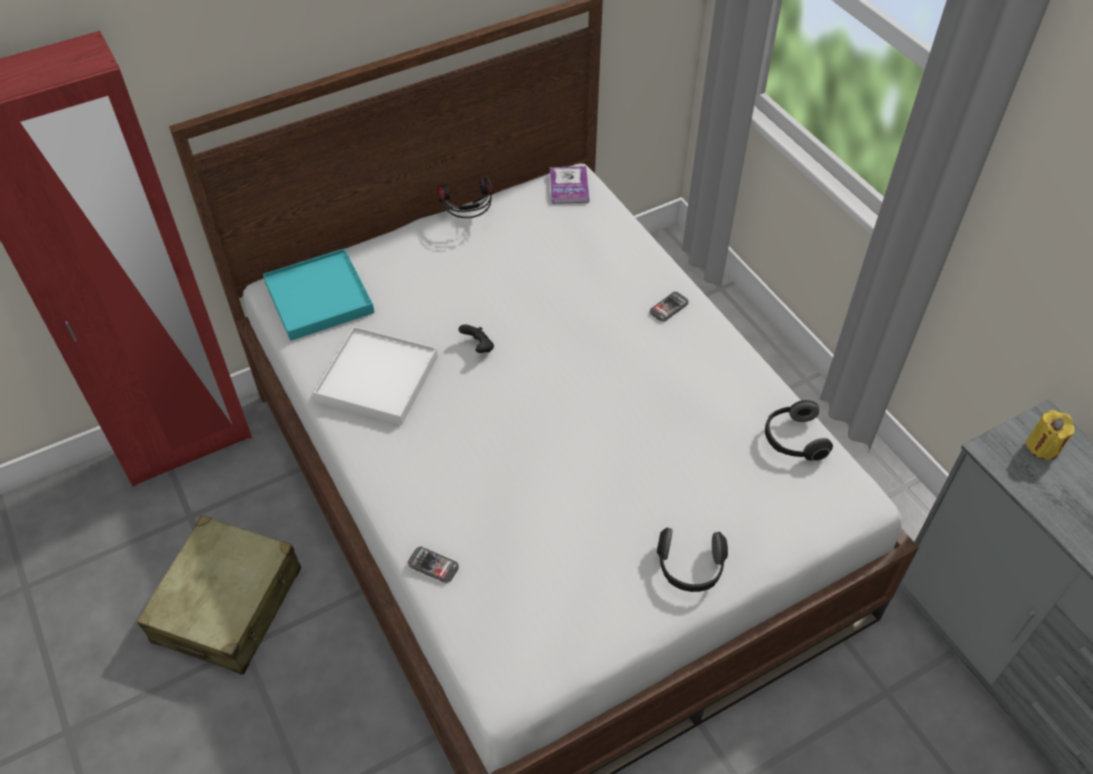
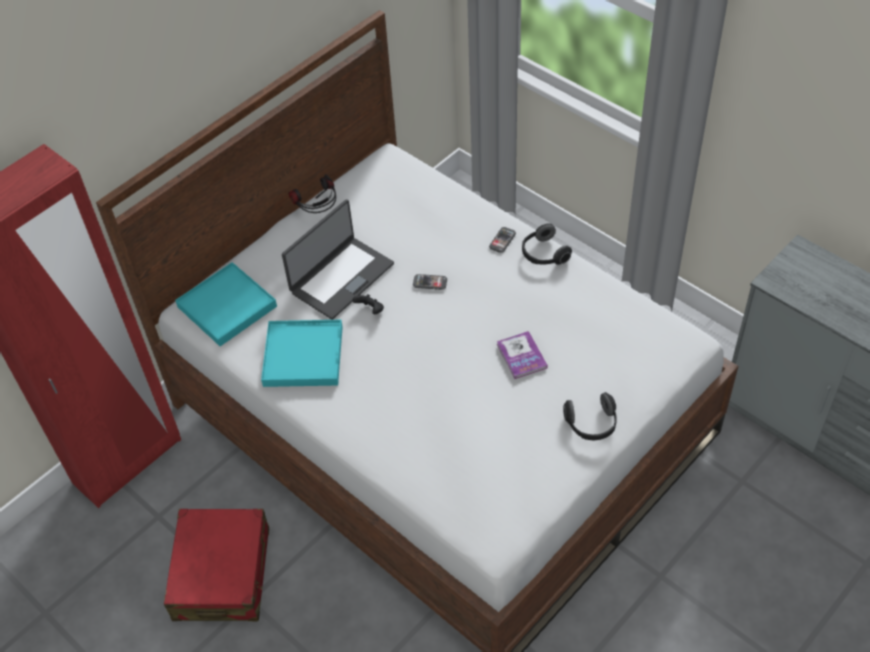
camera: 15 degrees left, 0 degrees up
(229, 605) = (222, 574): beige suitcase -> red suitcase
(377, 378) = (303, 356): white tray -> turquoise tray
(433, 565) = (407, 478): phone -> phone (430, 283)
(461, 300) = (341, 277): none -> laptop
(569, 186) = (387, 165): book -> book (521, 356)
(793, 440) = (629, 314): headphones -> headphones (543, 254)
(1043, 446) = (804, 268): yellow candle -> none

